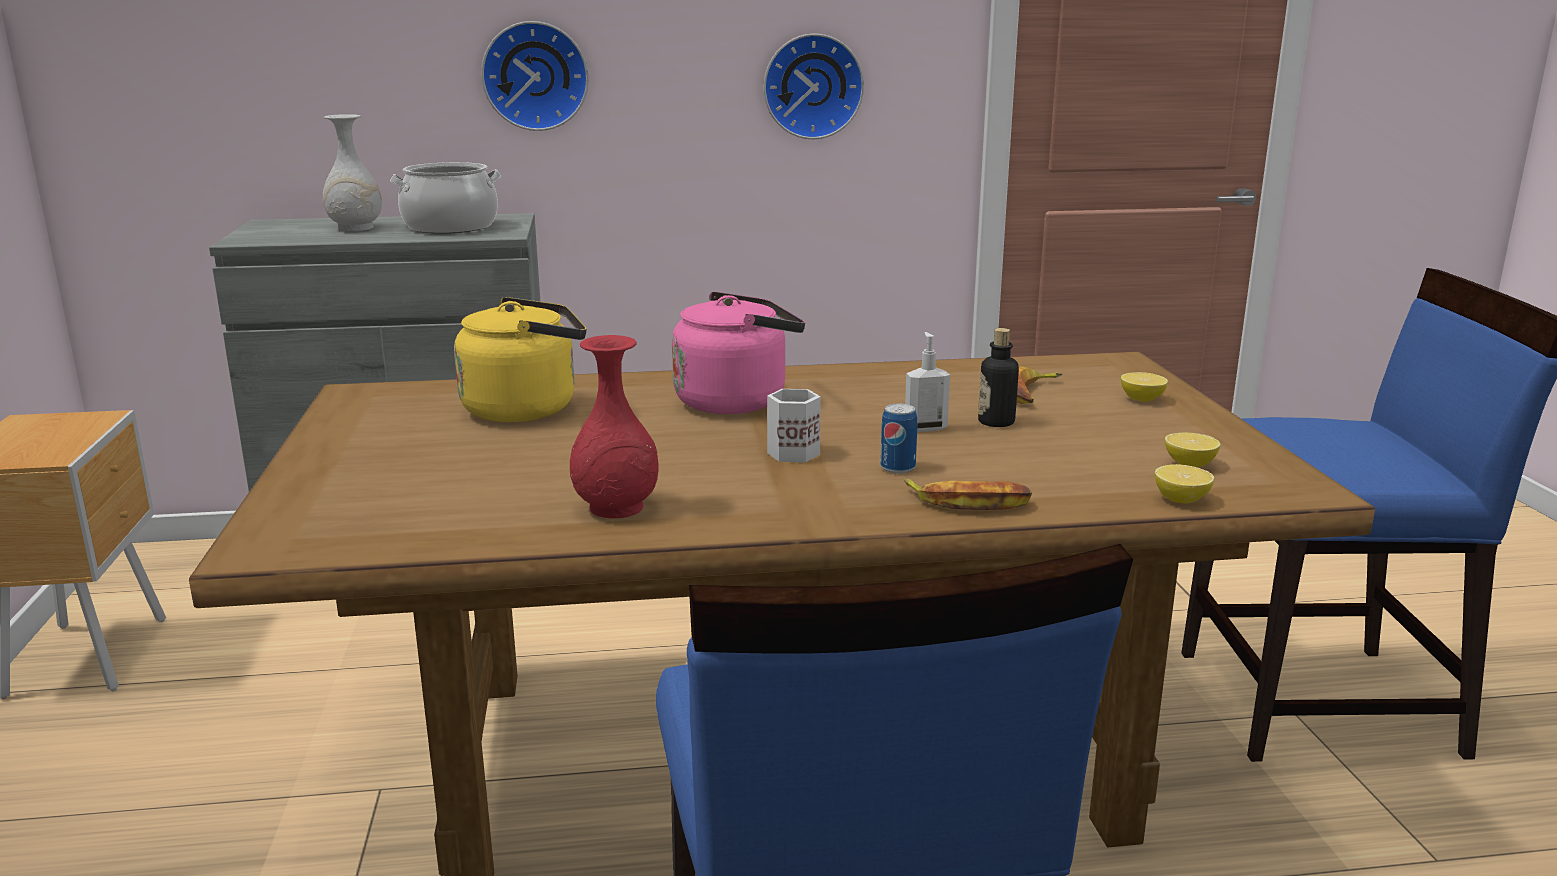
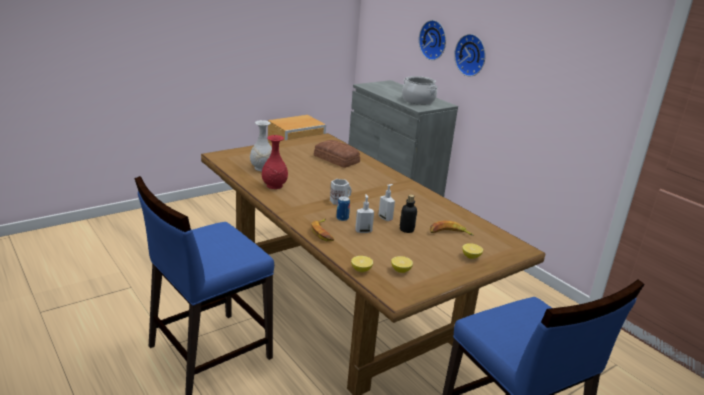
camera: 60 degrees right, 5 degrees up
(355, 228) = (398, 92): white vase -> white vase (261, 168)
(527, 408) = (336, 159): yellow kettle -> bread
(737, 401) = (377, 185): pink kettle -> none
(812, 86) = (564, 88): wall clock -> wall clock (434, 40)
(980, 460) = (363, 231): none -> soap dispenser

